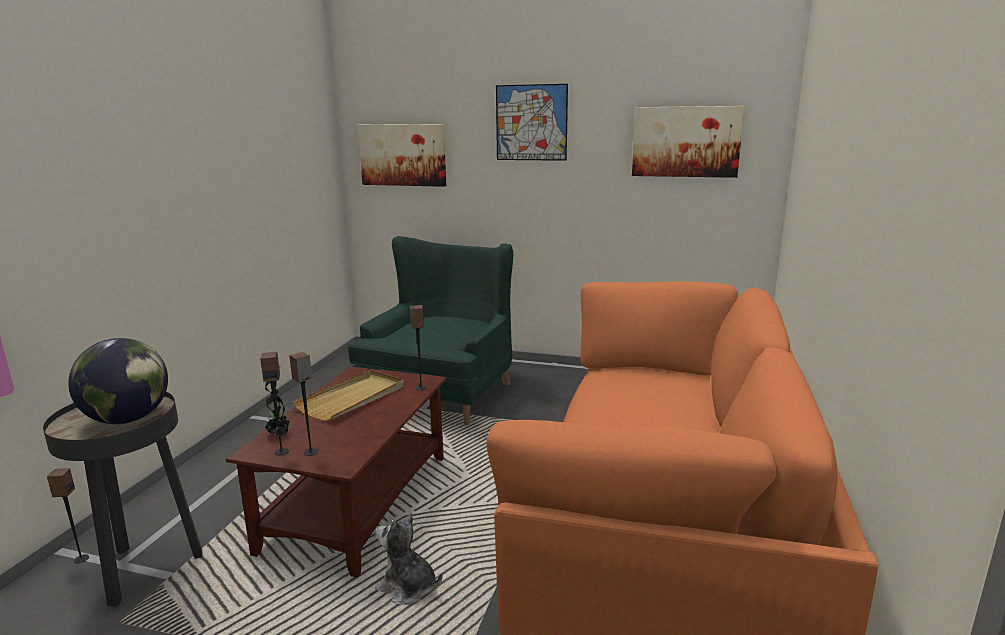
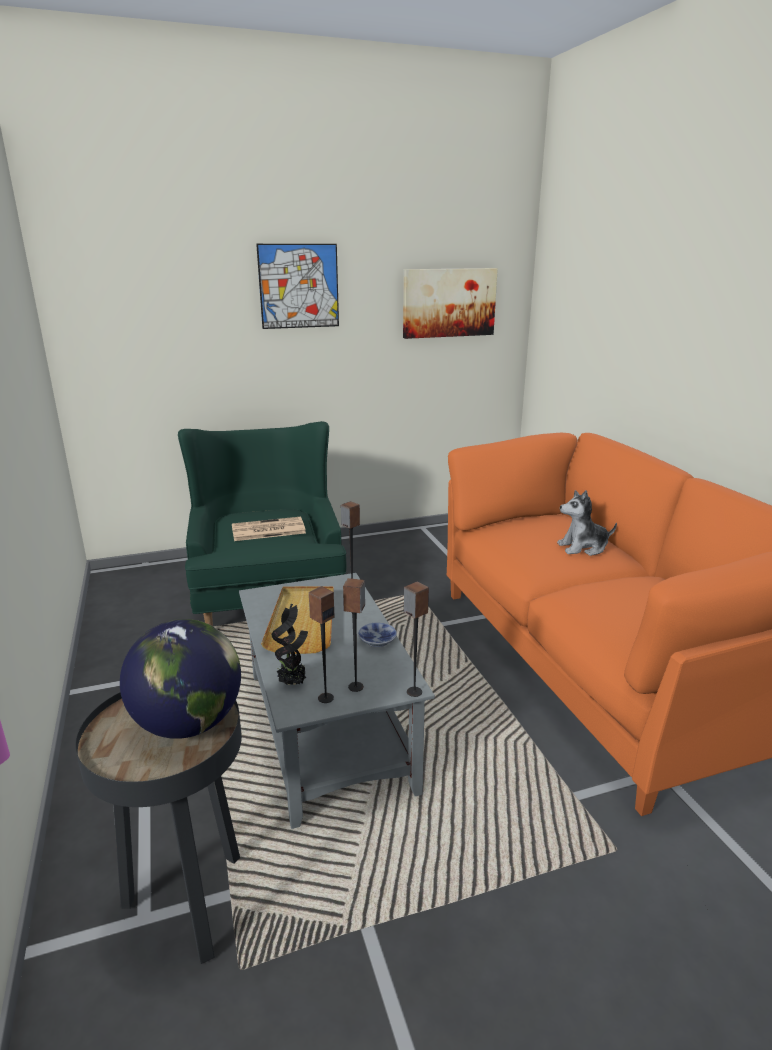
camera: 35 degrees left, 5 degrees up
(81, 559) = (78, 942): speaker -> speaker (414, 692)
(358, 503) = (329, 731): brown coffee table -> grey coffee table
(376, 428) = (377, 641): none -> bowl
(403, 155) = (140, 328): picture -> none
(407, 587) = (472, 780): plush toy -> plush toy (583, 547)
(435, 331) = (267, 530): none -> newspaper

